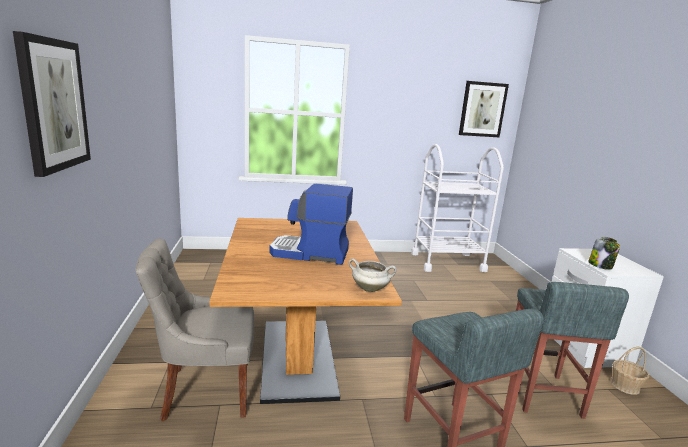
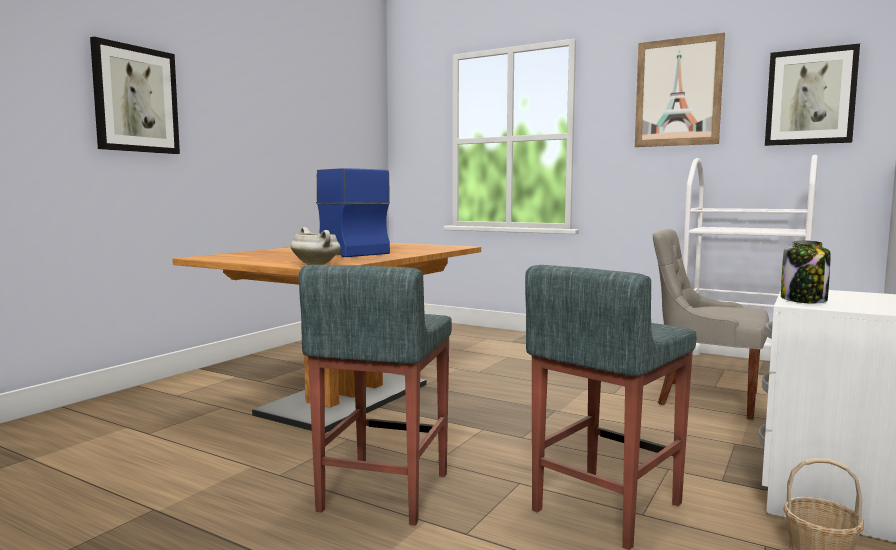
camera: 40 degrees right, 10 degrees down
(205, 390) = (228, 397): grey chair -> grey chair (705, 398)
(415, 95) = (678, 92): none -> picture

